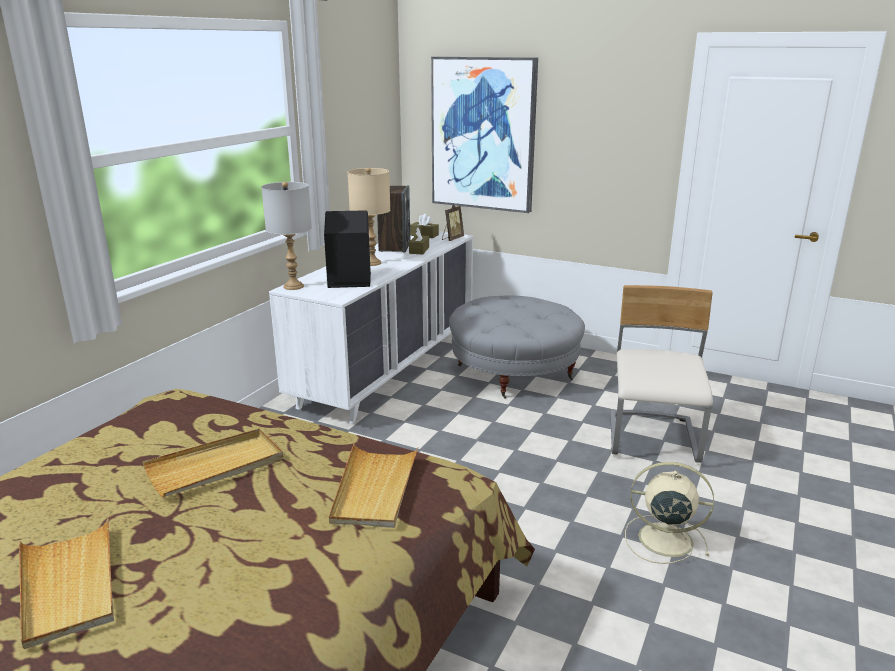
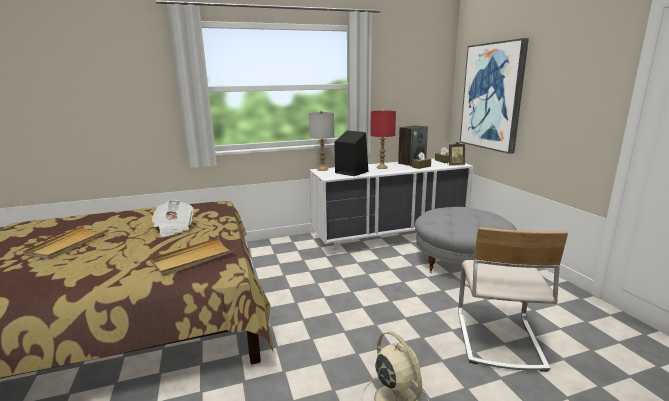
camera: 45 degrees right, 5 degrees down
(216, 466) = (173, 228): beige tray -> newspaper
(371, 263) = (381, 167): beige table lamp -> red table lamp
(653, 439) = (497, 339): beige chair -> beige chair turned 135 degrees clockwise

